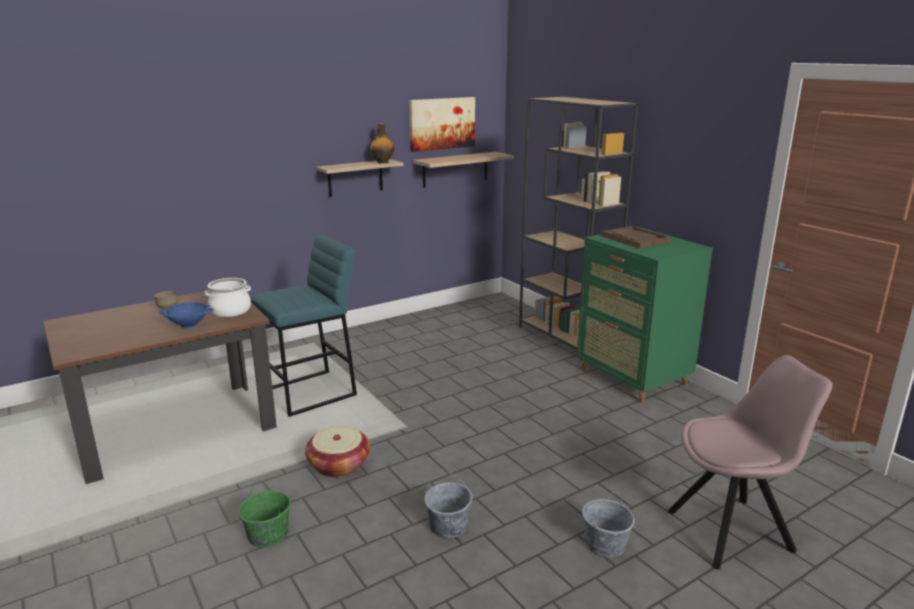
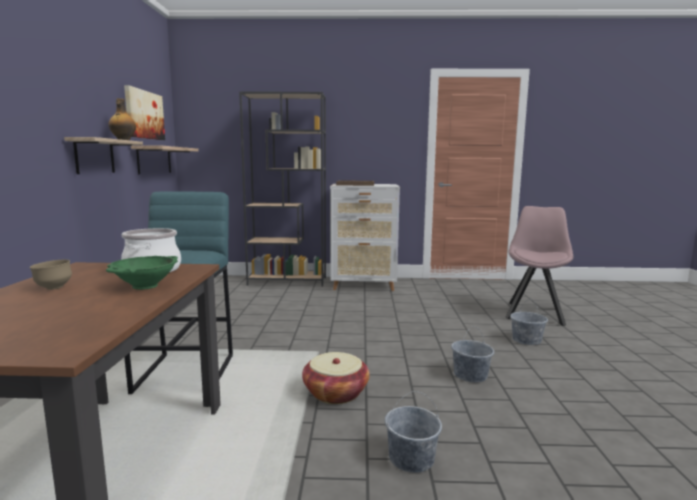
camera: 55 degrees left, 10 degrees down
(189, 325) = (145, 286): blue bowl -> green bowl
(268, 534) = (411, 458): green bucket -> grey bucket
(633, 377) = (364, 284): green dresser -> white dresser

